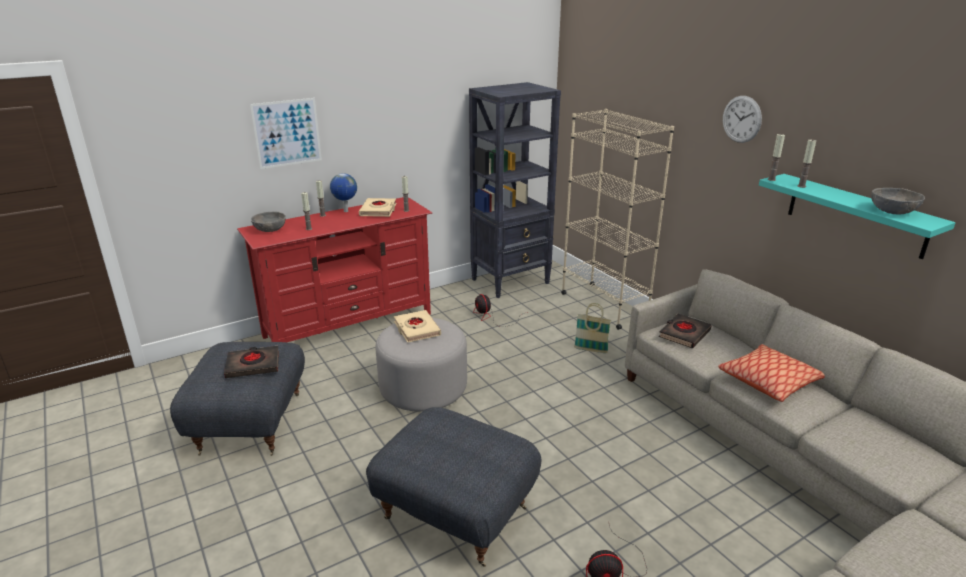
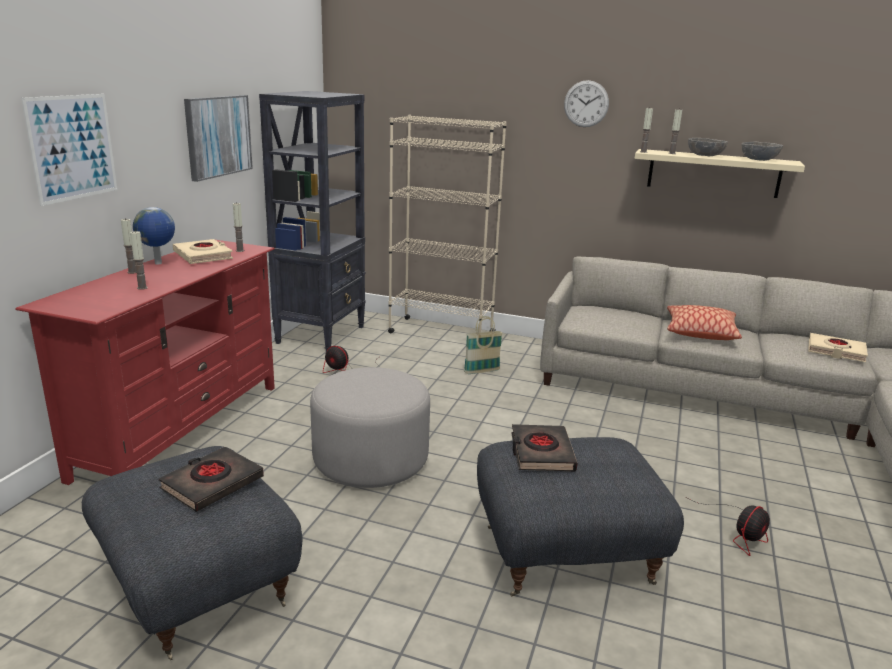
camera: 40 degrees left, 5 degrees down
(270, 229) = (80, 299): grey bowl -> grey bowl (705, 155)
(416, 329) = (358, 382): beige book -> beige book (835, 351)
(422, 122) = (218, 136): none -> picture
(684, 334) = (597, 317): black book -> black book (541, 453)
(855, 215) = (713, 173): turquoise shelf -> beige shelf

